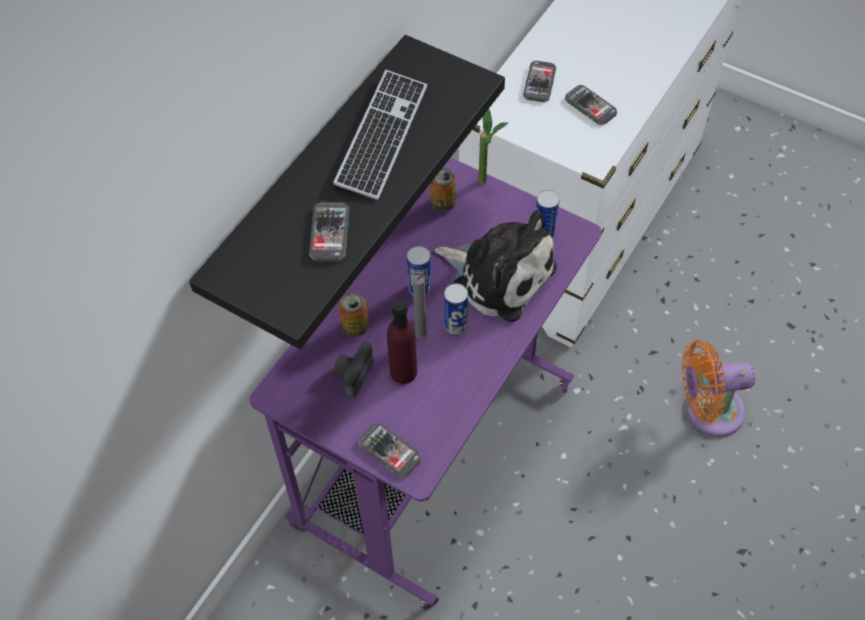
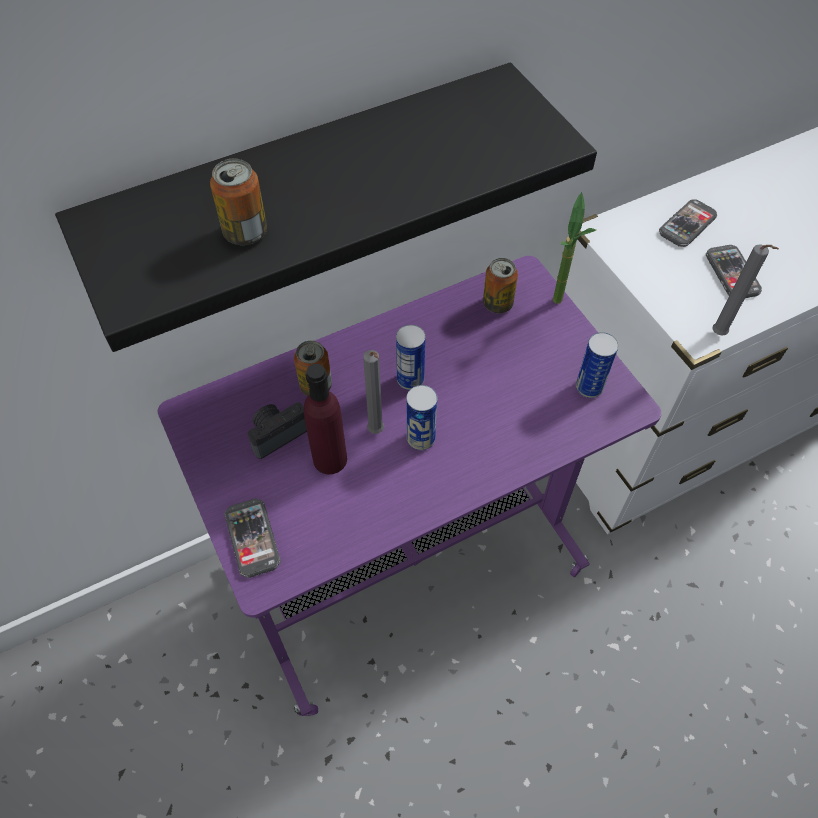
camera: 30 degrees right, 0 degrees up
(329, 233) = (245, 232): phone -> can
(382, 136) = (395, 155): keyboard -> none
(498, 274) = (507, 407): plush toy -> none
(608, 155) = (720, 335): none -> grey candle
(707, 411) = (717, 681): orange fan -> none

